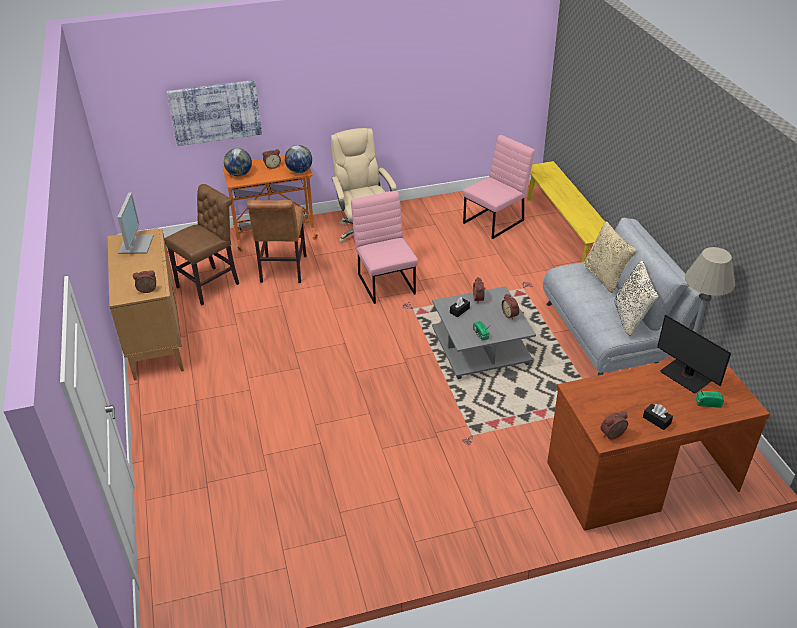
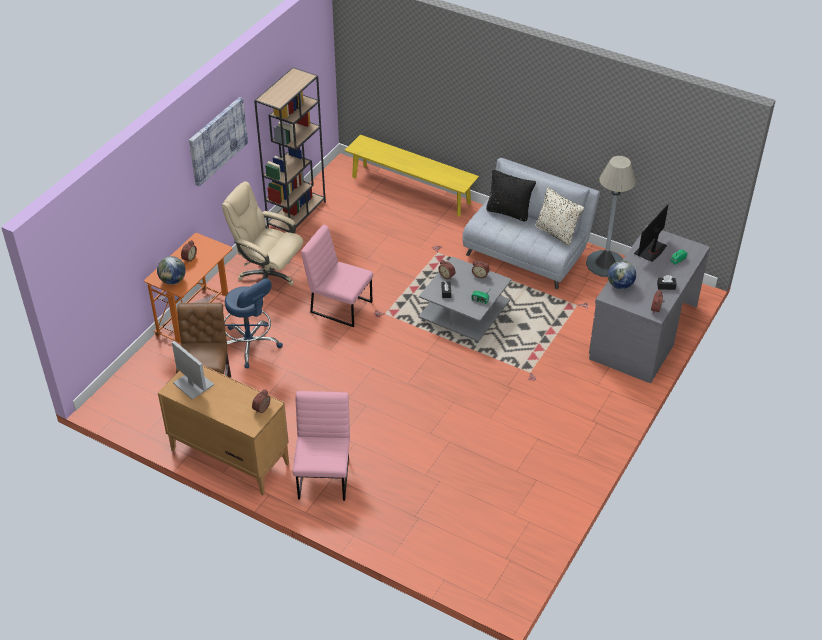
camera: 45 degrees left, 5 degrees up
(215, 112) = (133, 234): picture -> picture (217, 140)
(282, 271) = (250, 345): brown chair -> blue stool
(299, 171) = (218, 250): globe -> globe (620, 285)
(446, 202) = (296, 214): none -> bookcase
(495, 221) = (352, 209): pink chair -> pink chair (324, 476)
(604, 279) = (508, 213): beige pillow -> black pillow
(640, 475) = (642, 332): brown desk -> grey desk
(686, 376) = (650, 250): monitor -> monitor turned 120 degrees clockwise

